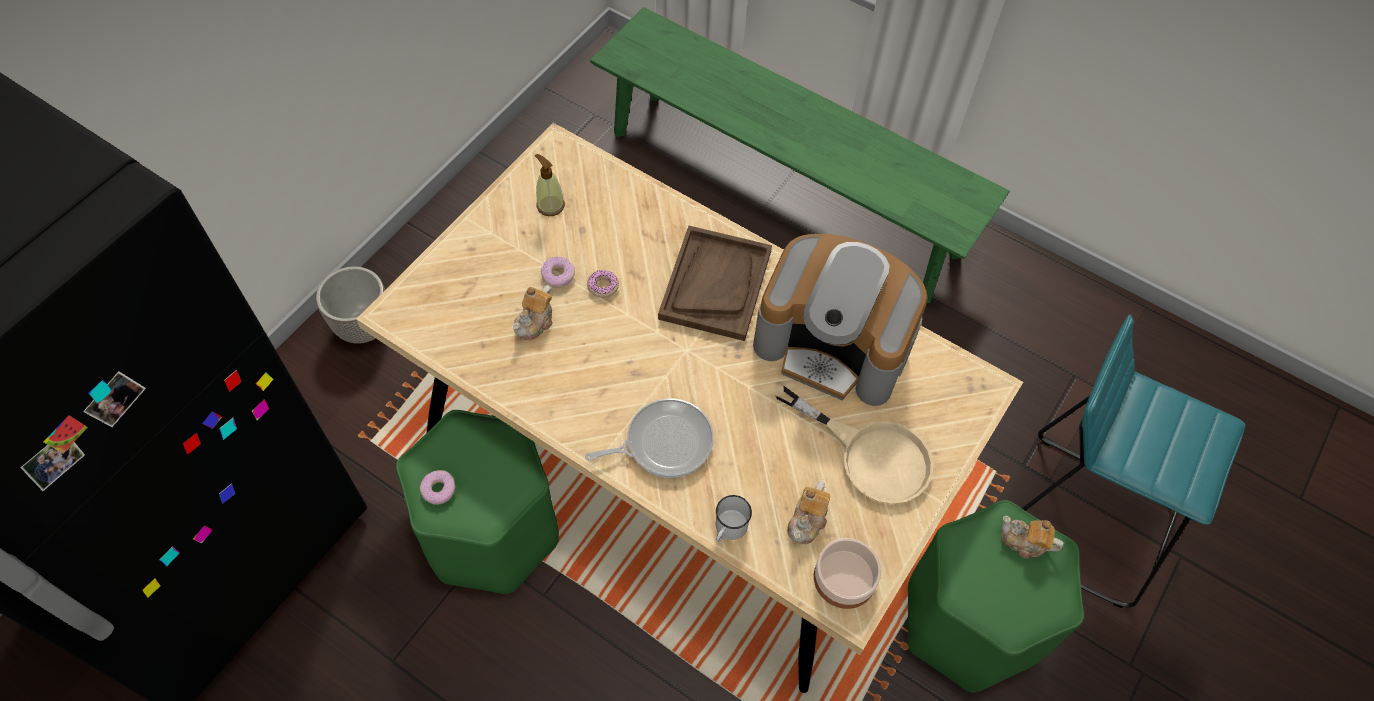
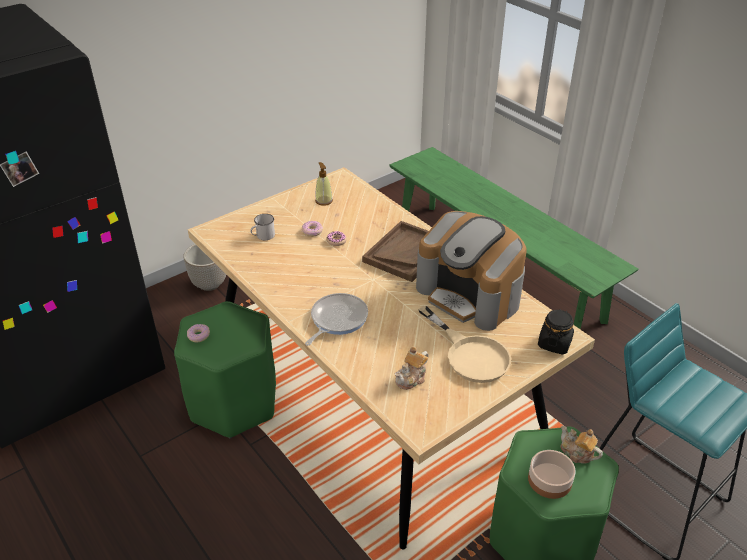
camera: 20 degrees right, 20 degrees down
(535, 322) = (288, 249): teapot -> none
(664, 442) = (337, 319): frying pan -> frying pan turned 60 degrees counterclockwise
(728, 529) = (357, 371): white mug -> white mug (263, 236)
(845, 578) = (424, 414): bowl -> bowl (550, 480)
(974, 404) = (554, 343): none -> black jar

